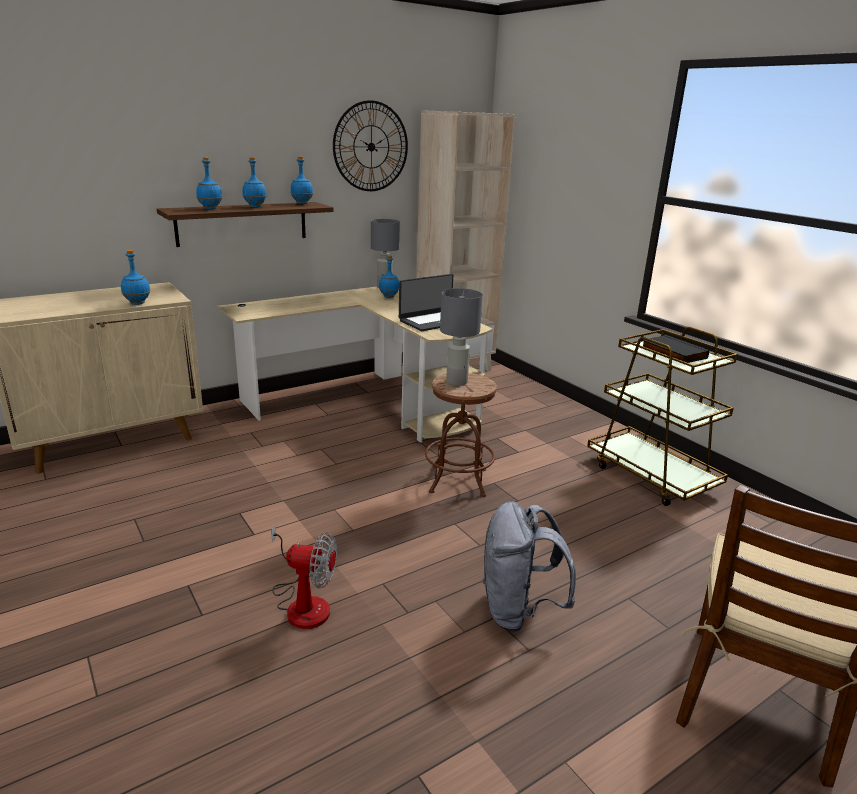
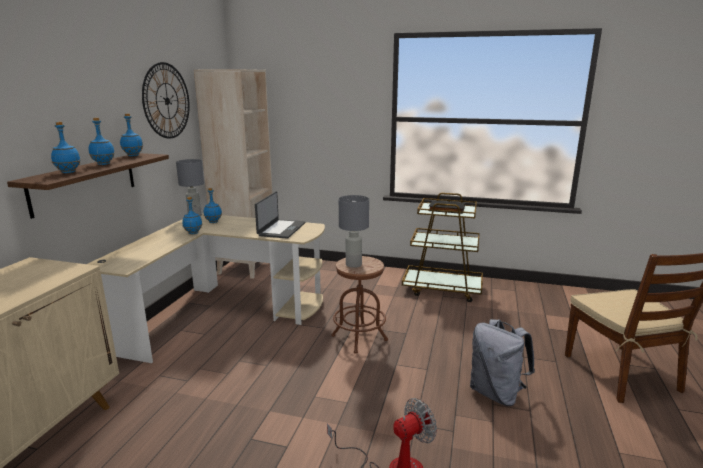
camera: 40 degrees left, 5 degrees down
(137, 303) = (47, 284): blue bottle -> blue bottle (193, 233)

